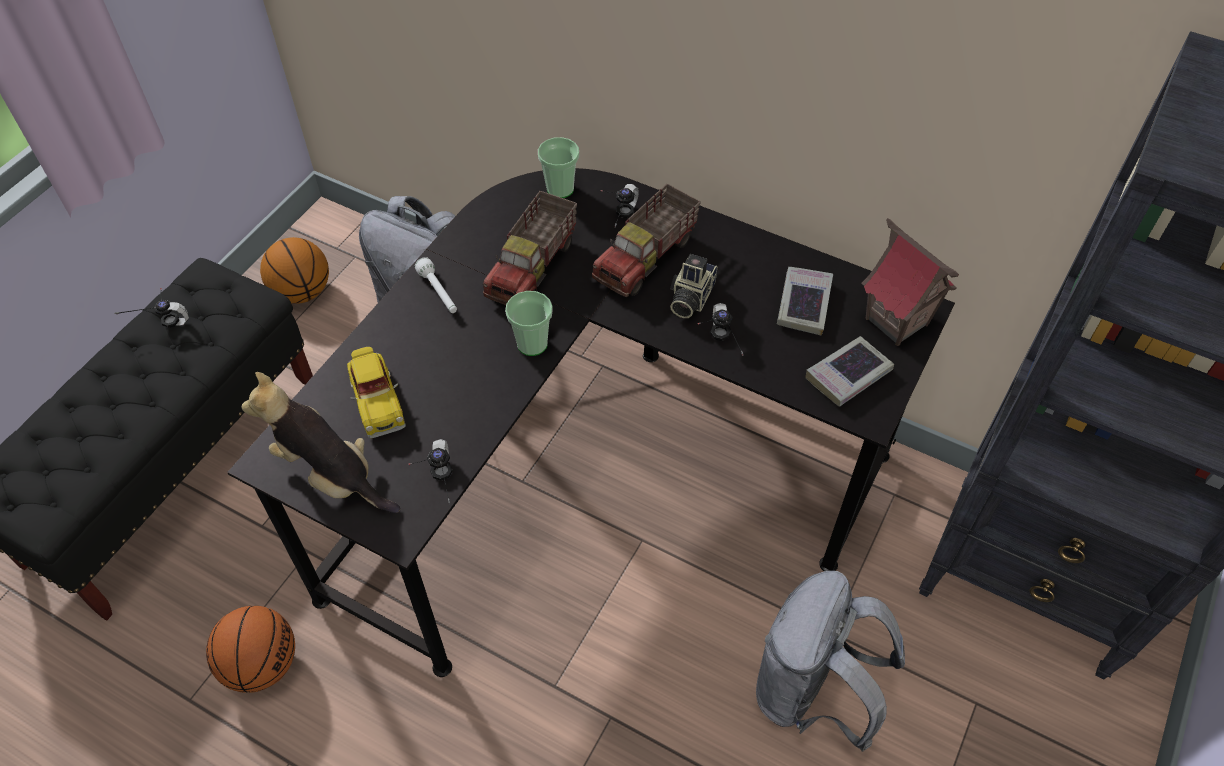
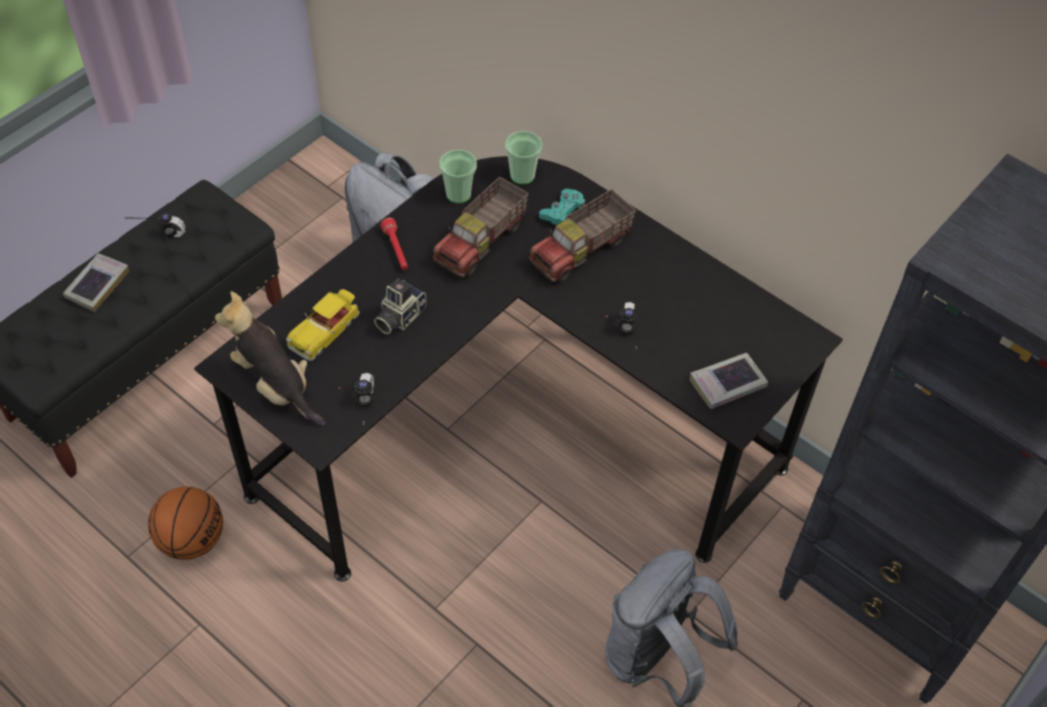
camera: 10 degrees right, 0 degrees up
(302, 292) = (288, 222): basketball -> none
(376, 399) = (325, 331): toy car -> toy car turned 45 degrees clockwise
(439, 293) = (396, 250): white flashlight -> red flashlight
(532, 344) = (464, 308): cup -> cup (458, 194)
(614, 220) = (562, 212): headphones -> turquoise game controller
(689, 298) = (609, 293): camera -> camera (398, 316)
(803, 304) = (707, 316): book -> book (97, 285)
(896, 322) = (784, 346): toy house -> none

